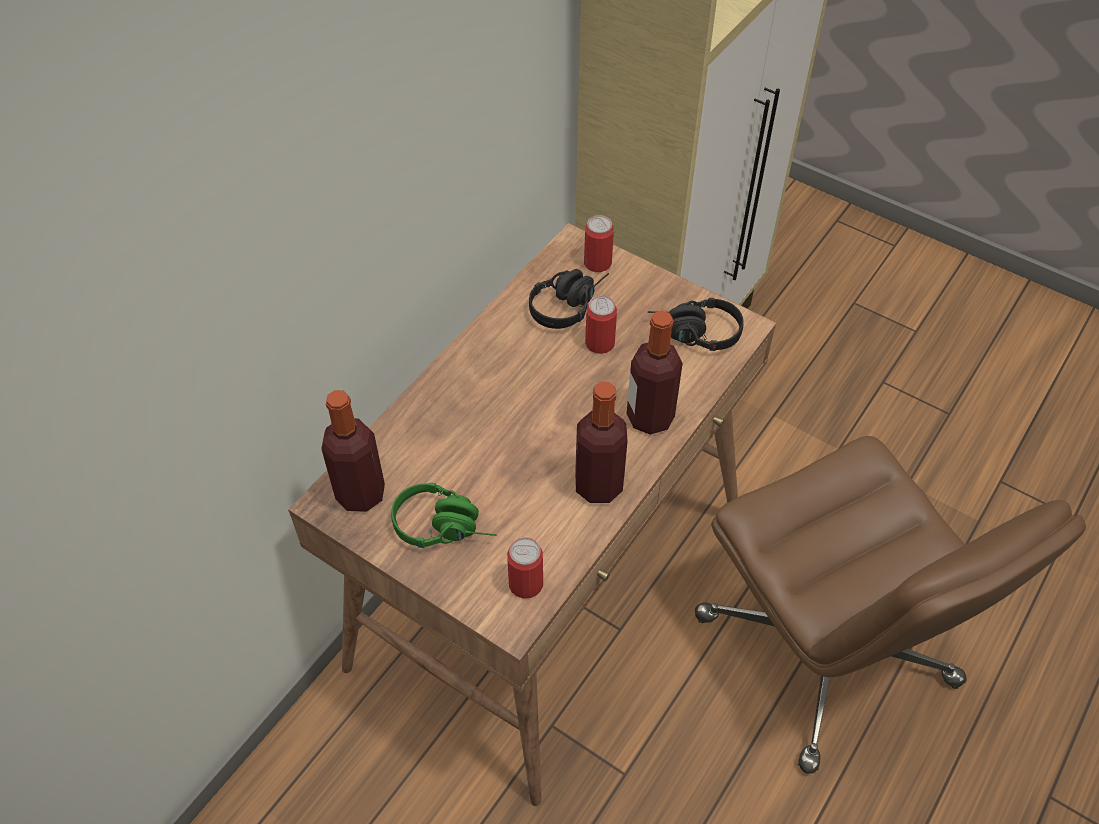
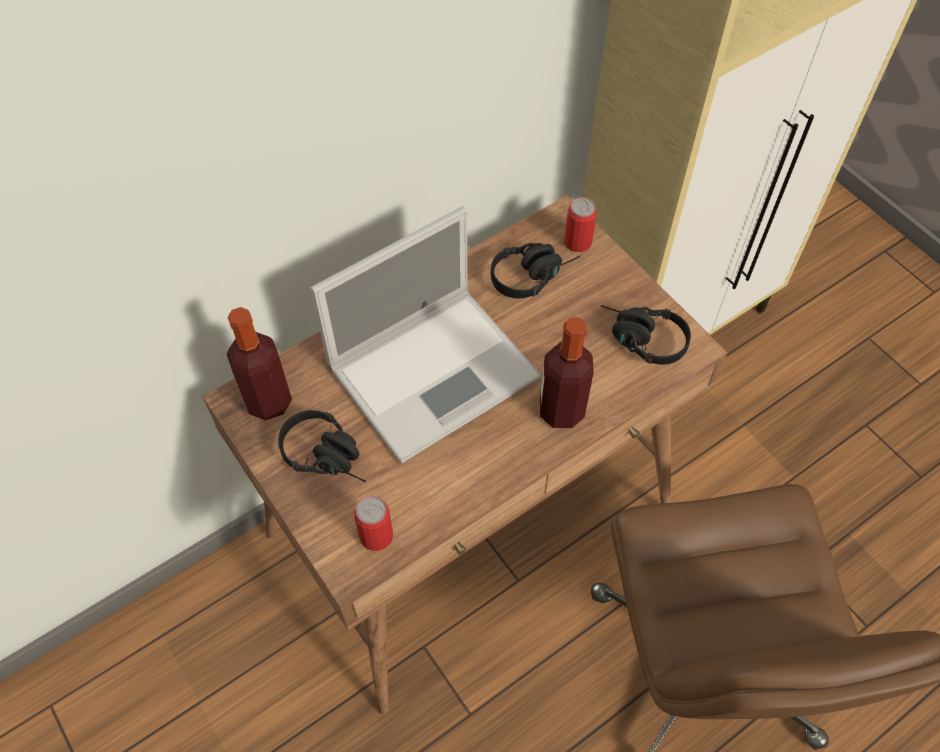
camera: 20 degrees right, 5 degrees up
(446, 526) = (330, 457): green headphones -> black headphones
(515, 416) = (436, 370): none -> laptop
(598, 485) = (483, 462): bottle -> none
(600, 343) = (545, 323): can -> none

